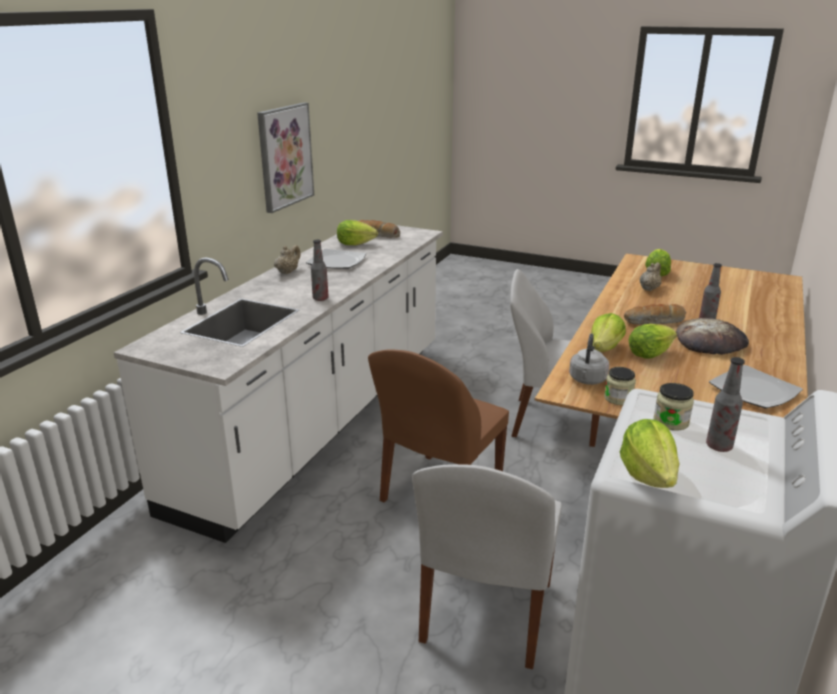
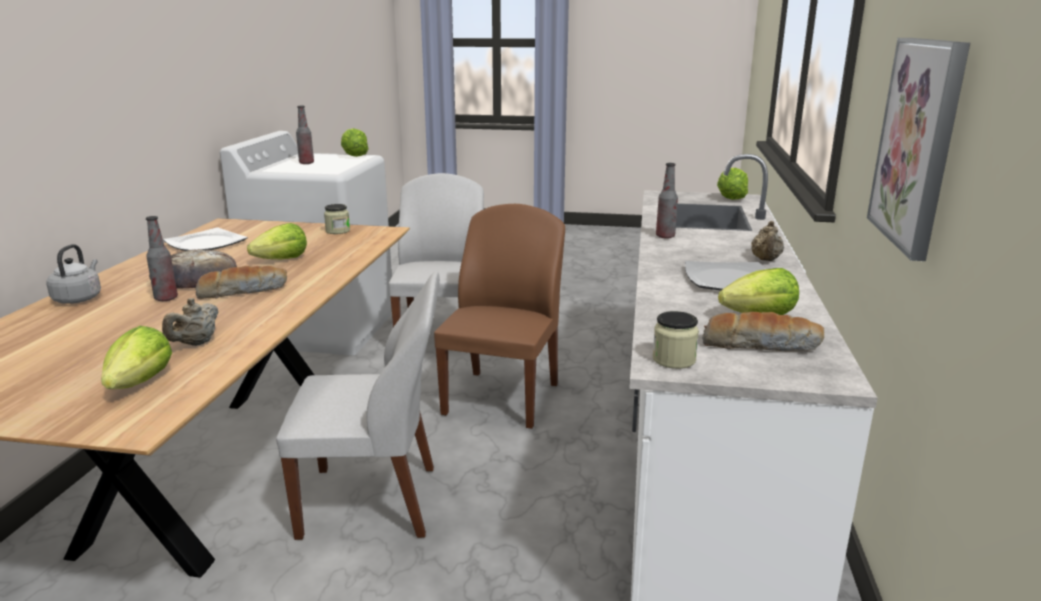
camera: 165 degrees right, 5 degrees down
(587, 380) = (360, 238): grey kettle -> grey kettle (79, 298)
(605, 348) = (329, 261): lettuce -> lettuce (730, 198)
(671, 422) = (327, 167): jar -> jar (674, 360)

